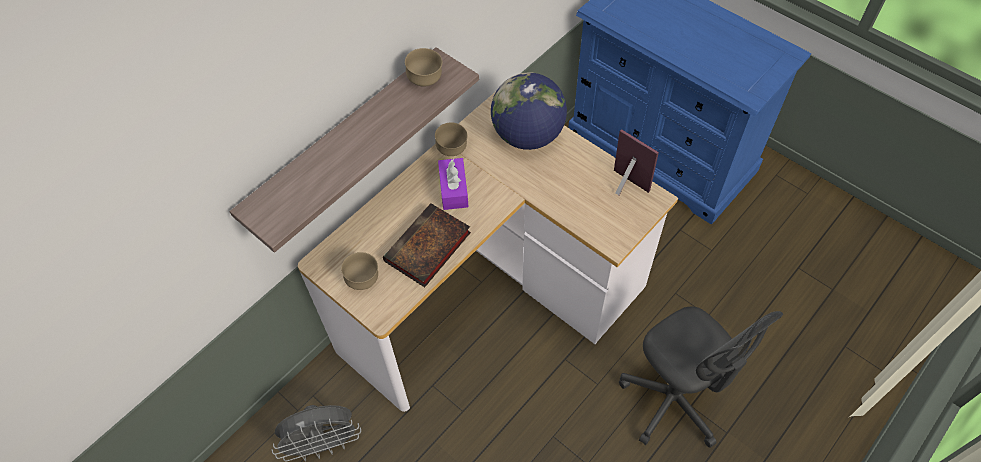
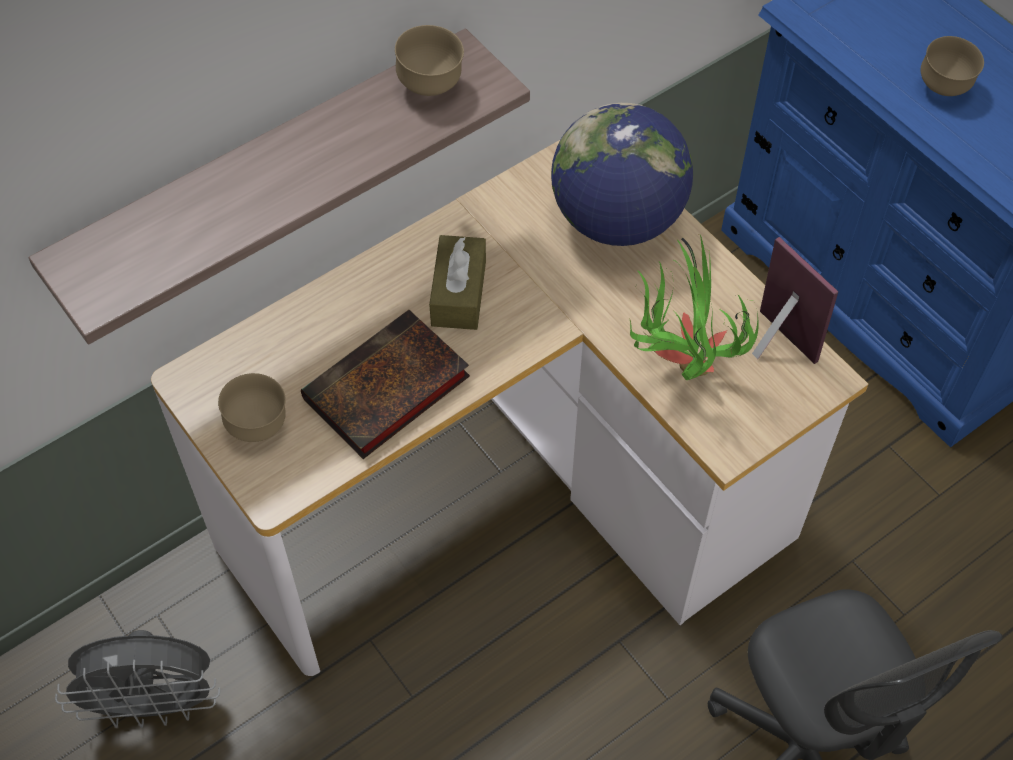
camera: 10 degrees right, 0 degrees up
(452, 150) = (474, 222): brown bowl -> brown bowl (943, 88)
(453, 189) = (458, 293): purple tissue box -> brown tissue box
(578, 207) = (678, 366): none -> potted plant

